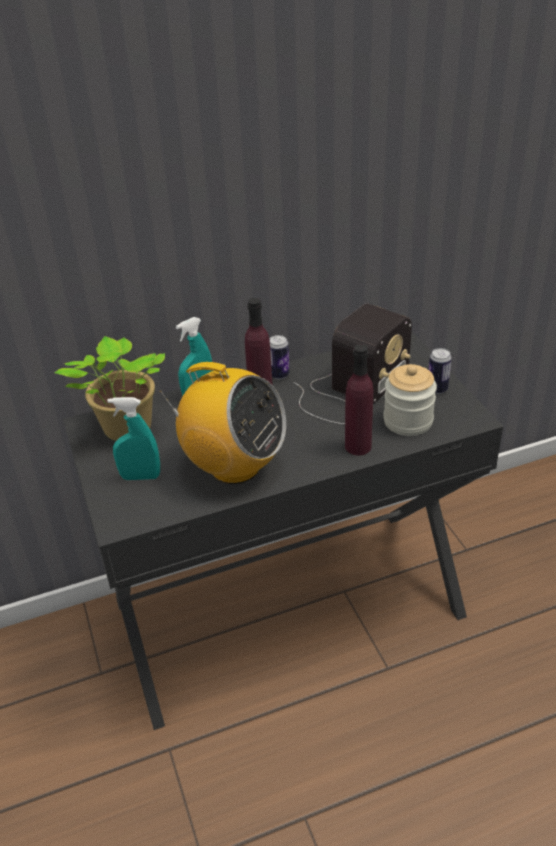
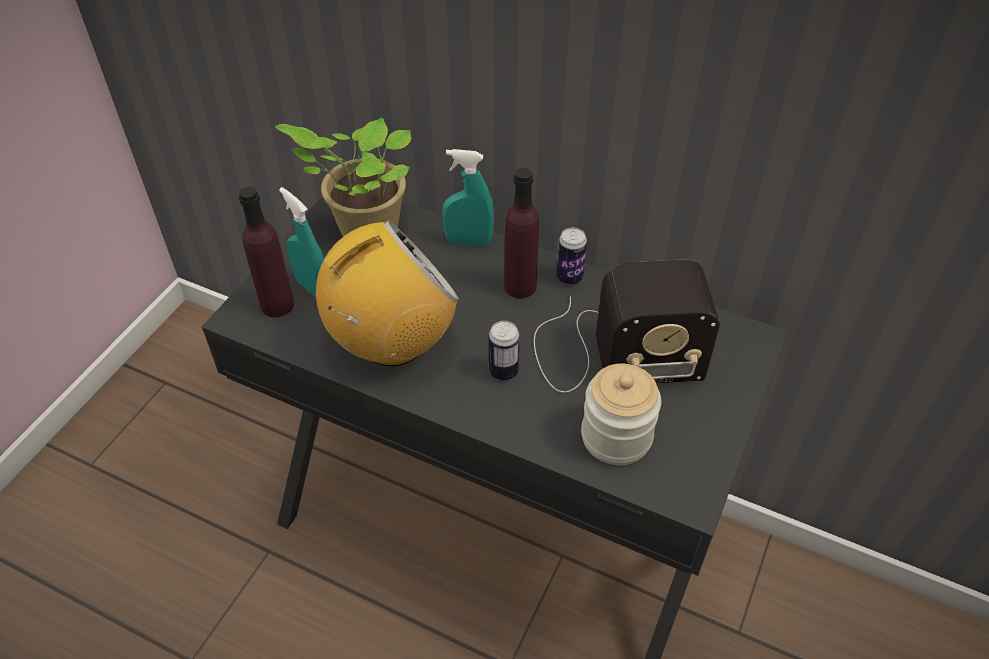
camera: 45 degrees right, 10 degrees up
(234, 466) = (392, 342): radio -> radio turned 105 degrees counterclockwise
(358, 446) = (525, 420): purple bottle -> purple bottle (277, 305)
(437, 389) = (705, 427): can -> can (503, 371)

